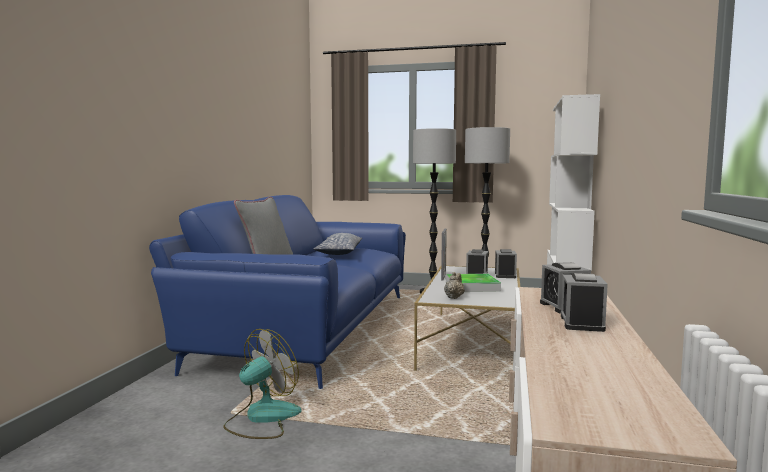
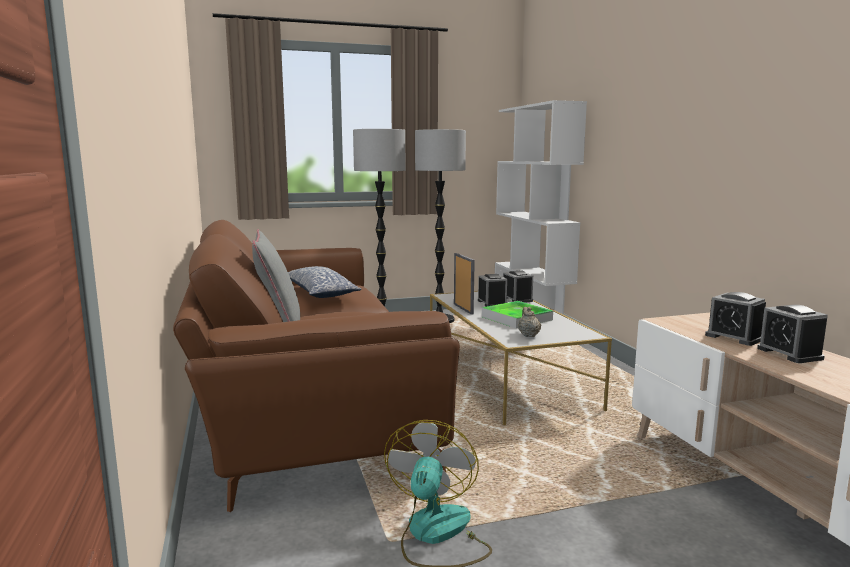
camera: 30 degrees left, 5 degrees up
(307, 327) = (304, 396): blue sofa -> brown sofa

